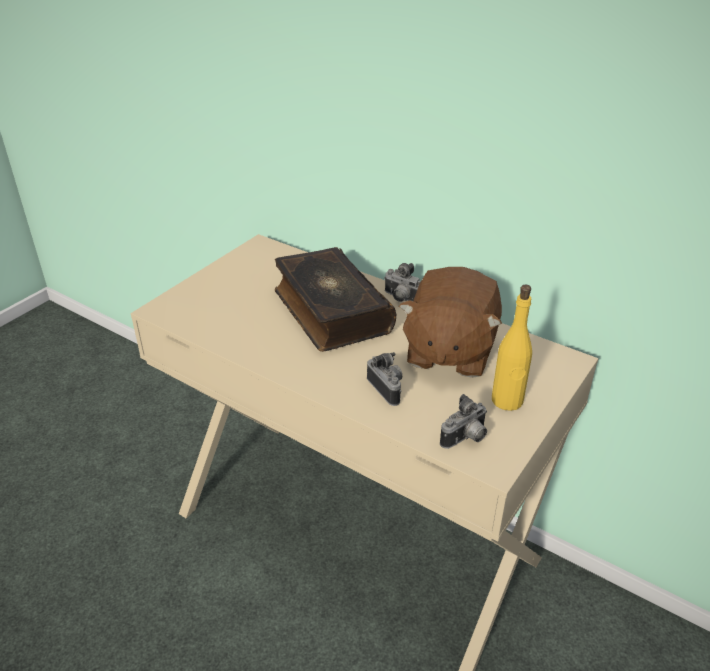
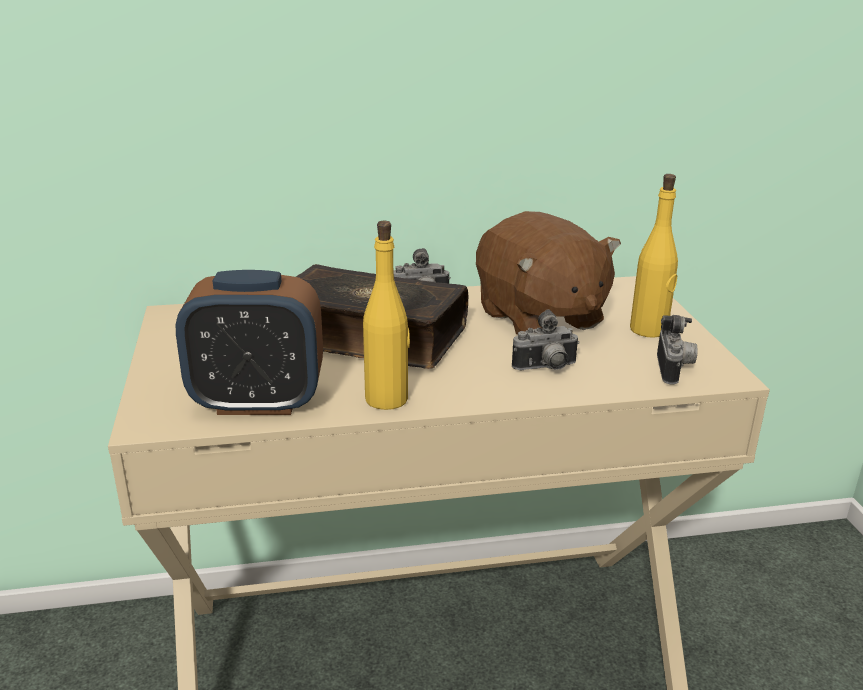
camera: 45 degrees left, 10 degrees down
(216, 324) = (257, 402): none -> alarm clock
(273, 358) = (387, 399): none -> yellow bottle
(387, 389) = (546, 368): camera -> camera turned 150 degrees clockwise

